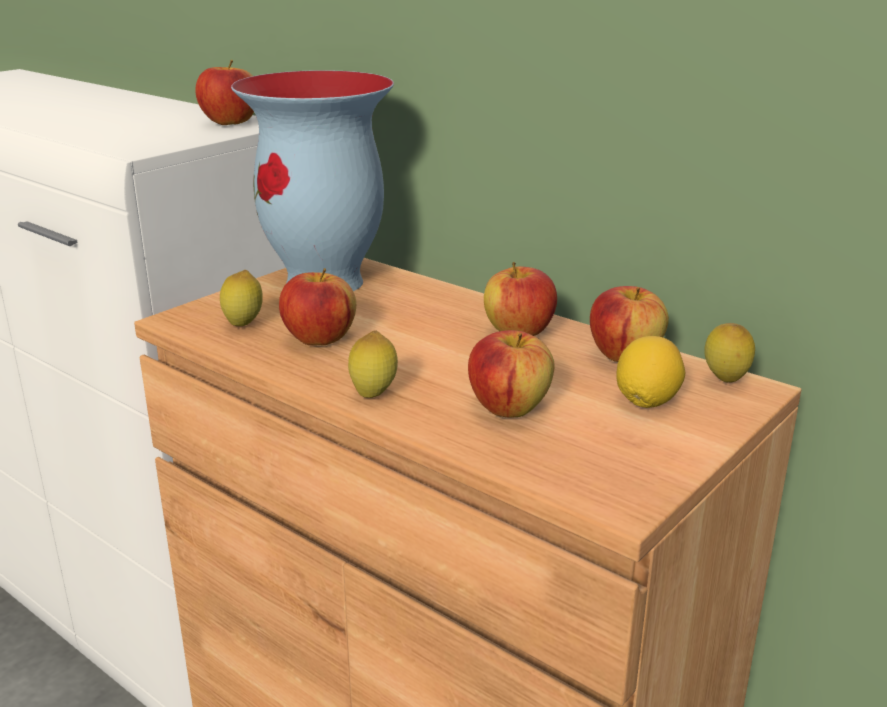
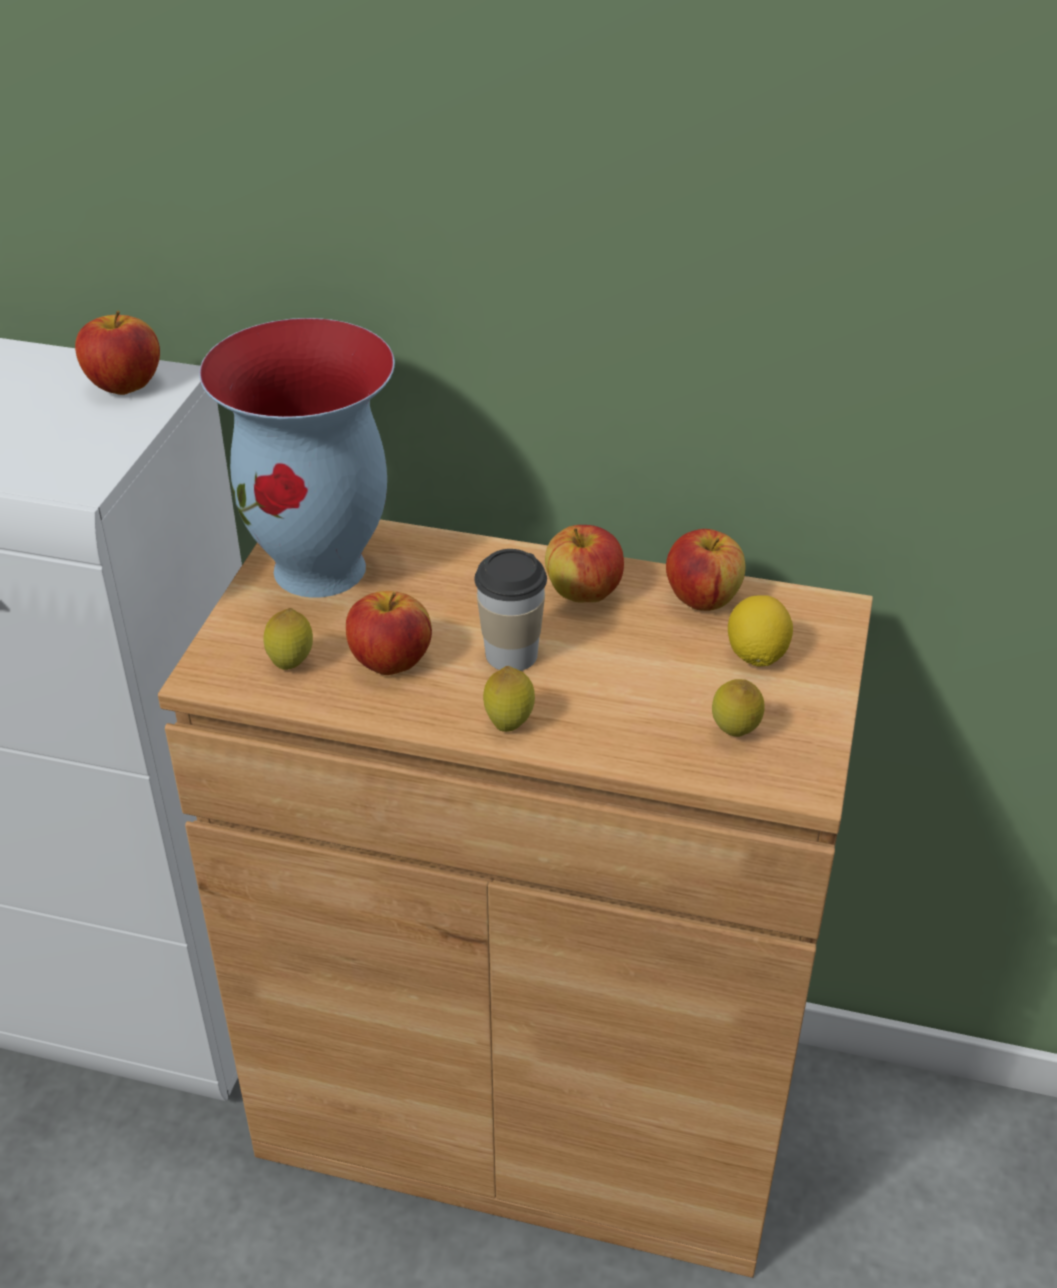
camera: 25 degrees left, 15 degrees up
(421, 355) = (511, 654): none -> cup
(509, 408) = (644, 702): apple -> none
(725, 382) = (807, 608): lemon -> lemon (734, 734)

